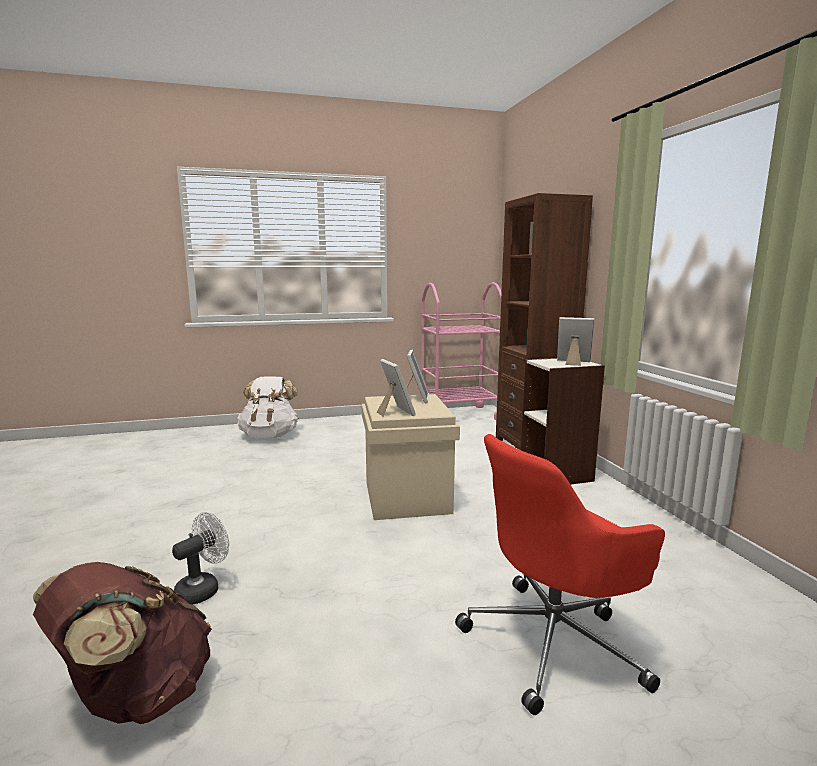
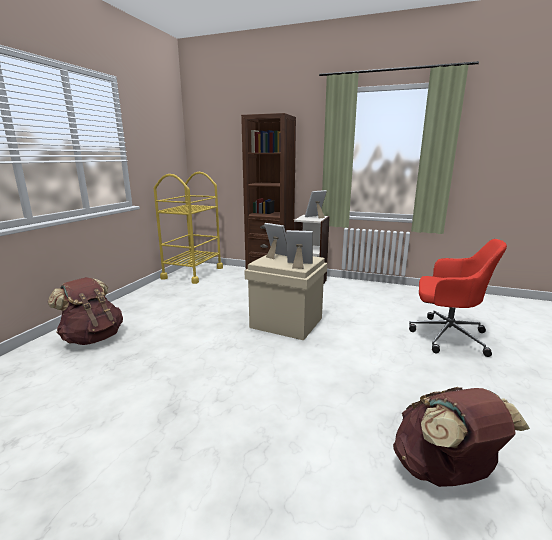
camera: 55 degrees left, 5 degrees up
(203, 589) = (334, 423): white fan -> none
(270, 436) = (93, 338): white backpack -> brown backpack
(459, 415) = (193, 273): pink cart -> yellow cart
(554, 641) = (446, 336): red office chair -> red office chair turned 75 degrees counterclockwise

